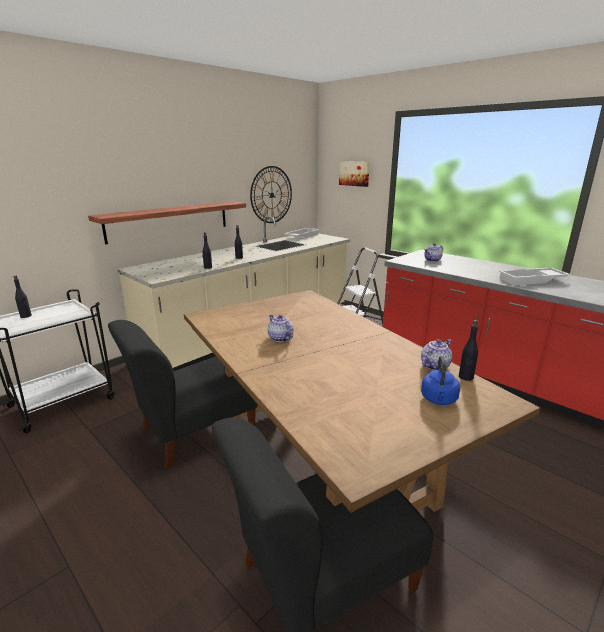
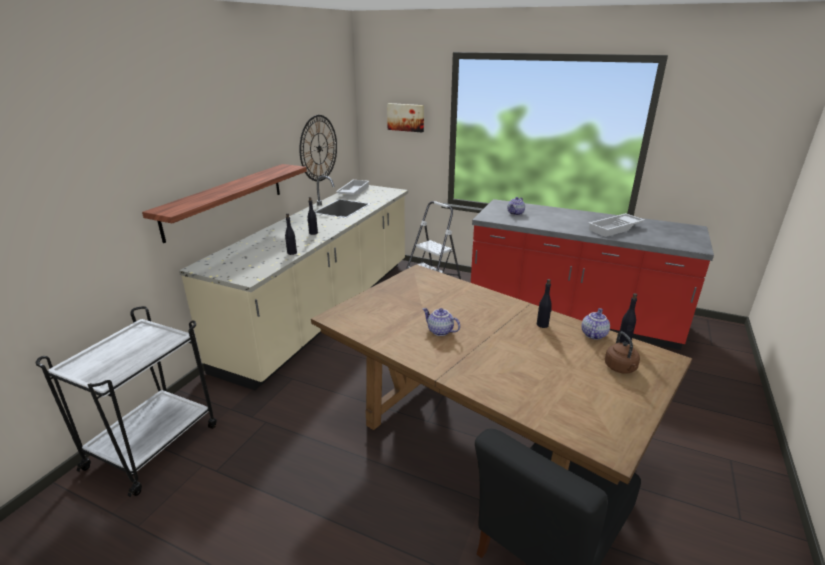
camera: 20 degrees left, 5 degrees up
(26, 316) = (99, 355): black bottle -> black bottle (542, 325)
(193, 431) = (338, 441): black chair -> none
(439, 400) = (621, 368): blue kettle -> brown kettle

